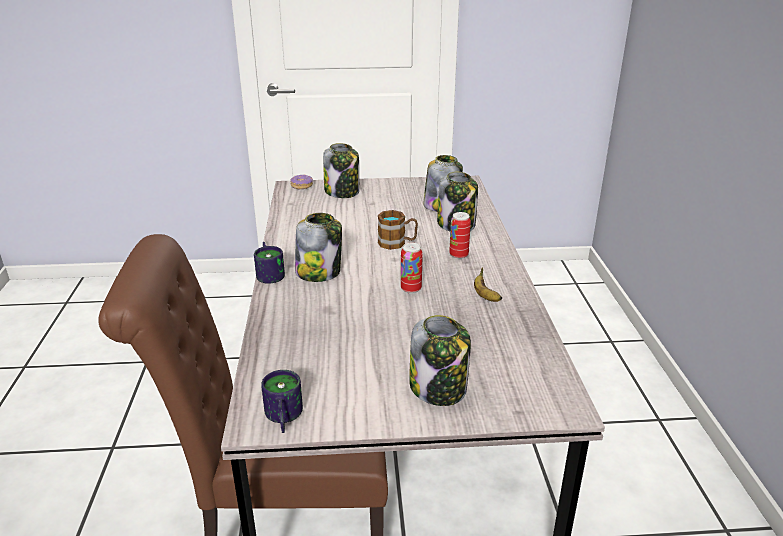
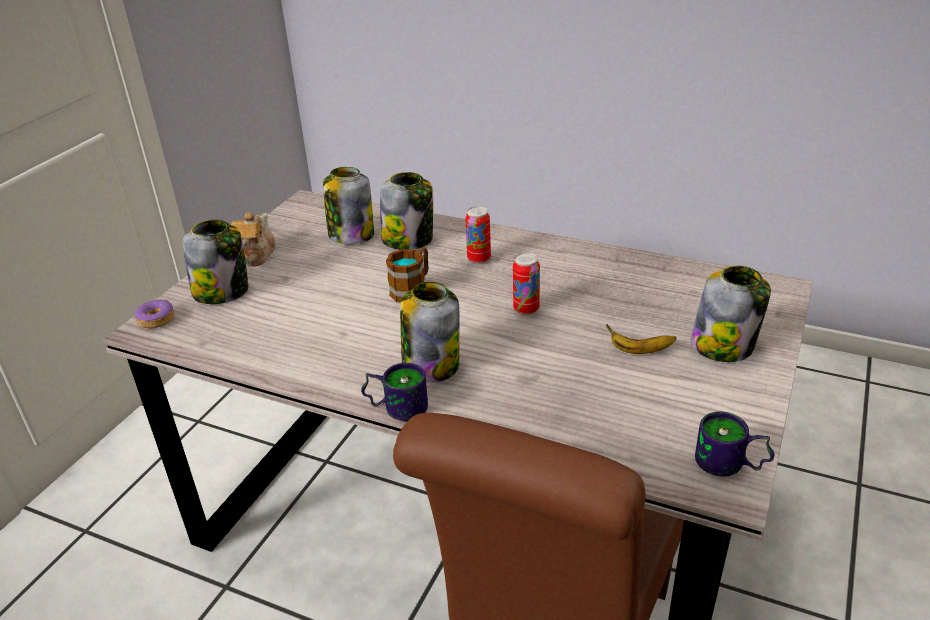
camera: 60 degrees left, 5 degrees up
(388, 188) = (255, 255): none -> teapot
(485, 296) = (575, 270): banana -> banana (639, 351)

